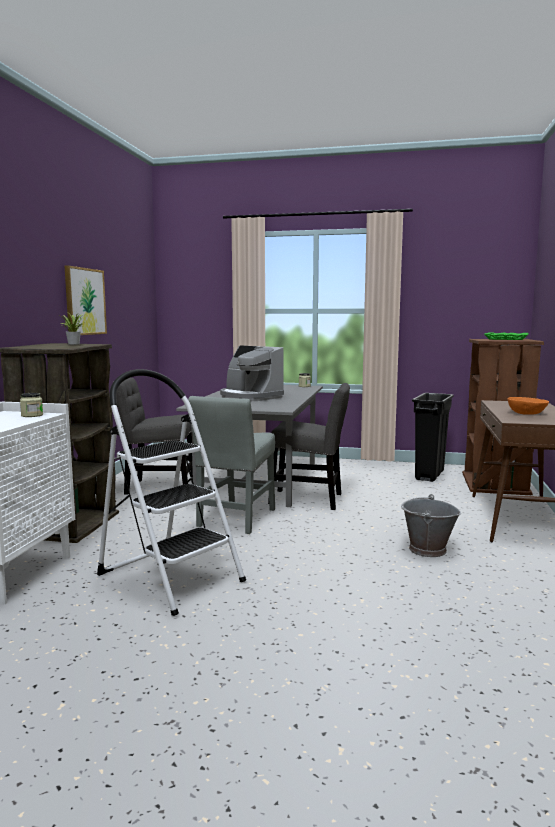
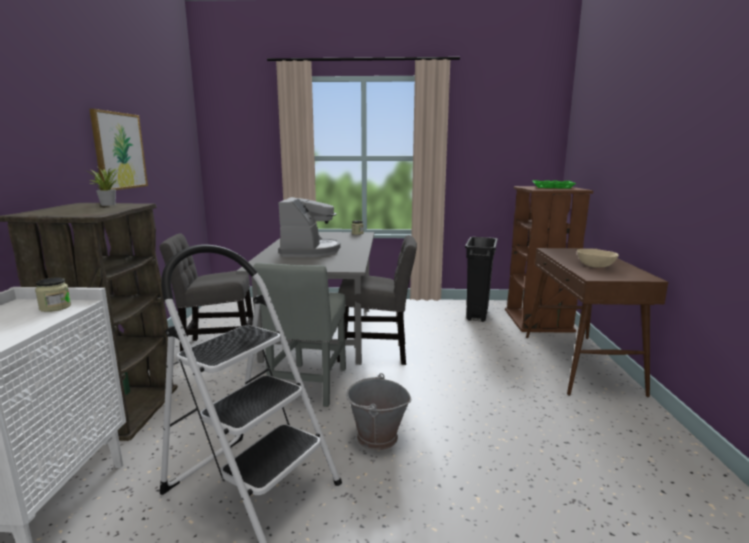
camera: 10 degrees left, 5 degrees up
(250, 397) = (310, 251): coffee machine -> coffee machine turned 120 degrees counterclockwise
(427, 550) = (514, 412): grey bucket -> grey bucket (377, 438)
(526, 413) = (595, 266): orange bowl -> beige bowl

